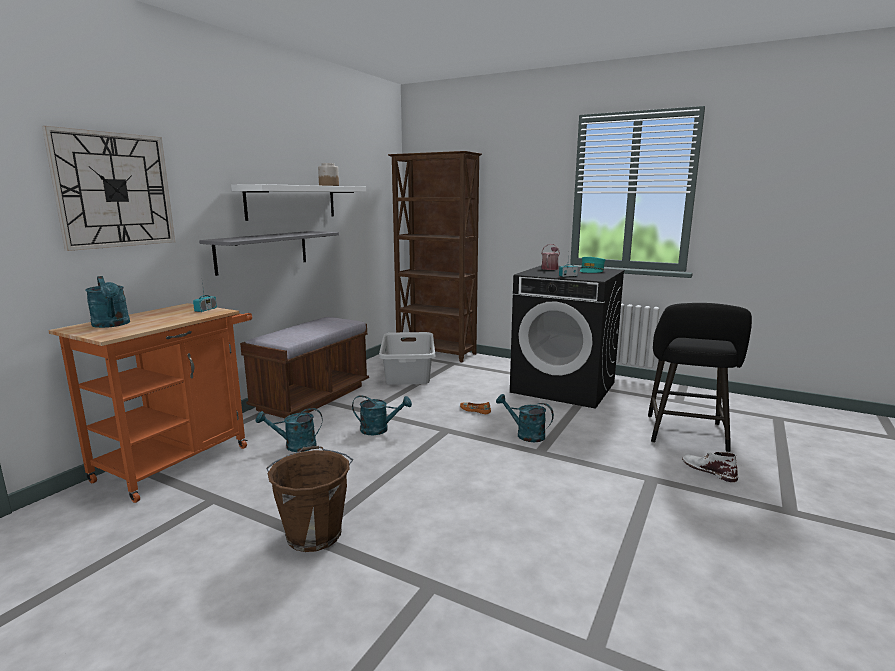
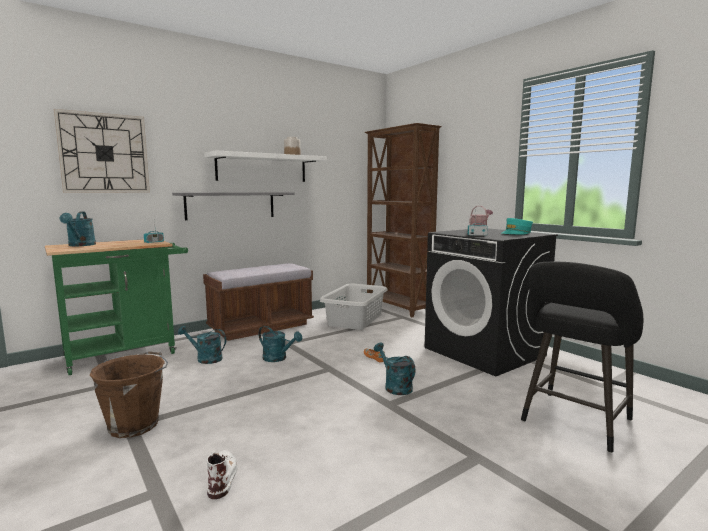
camera: 25 degrees right, 5 degrees down
(180, 459) = (128, 353): orange cart -> green cart
(708, 470) = (559, 466): white boot -> white boot (222, 476)

